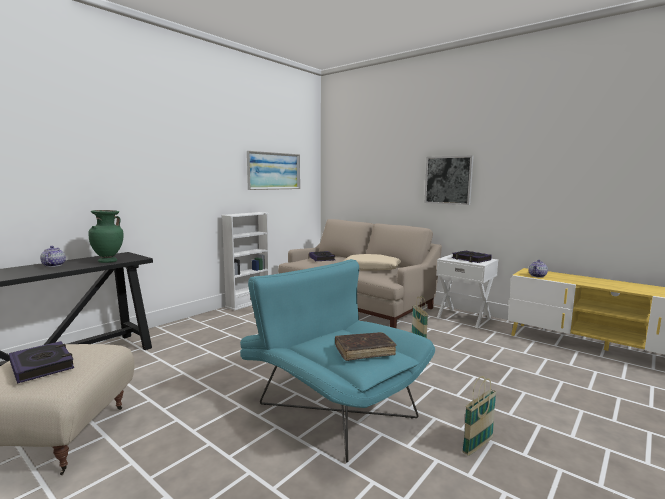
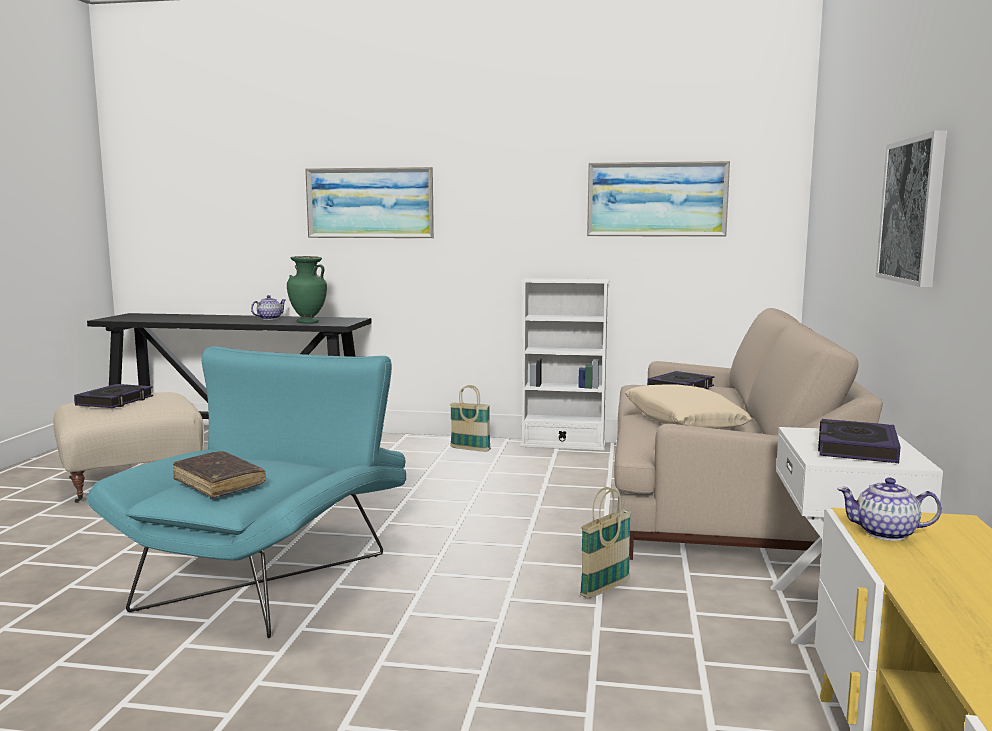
camera: 60 degrees right, 0 degrees up
(120, 169) = (370, 203): none -> picture
(477, 446) = (207, 702): basket -> basket (470, 449)

